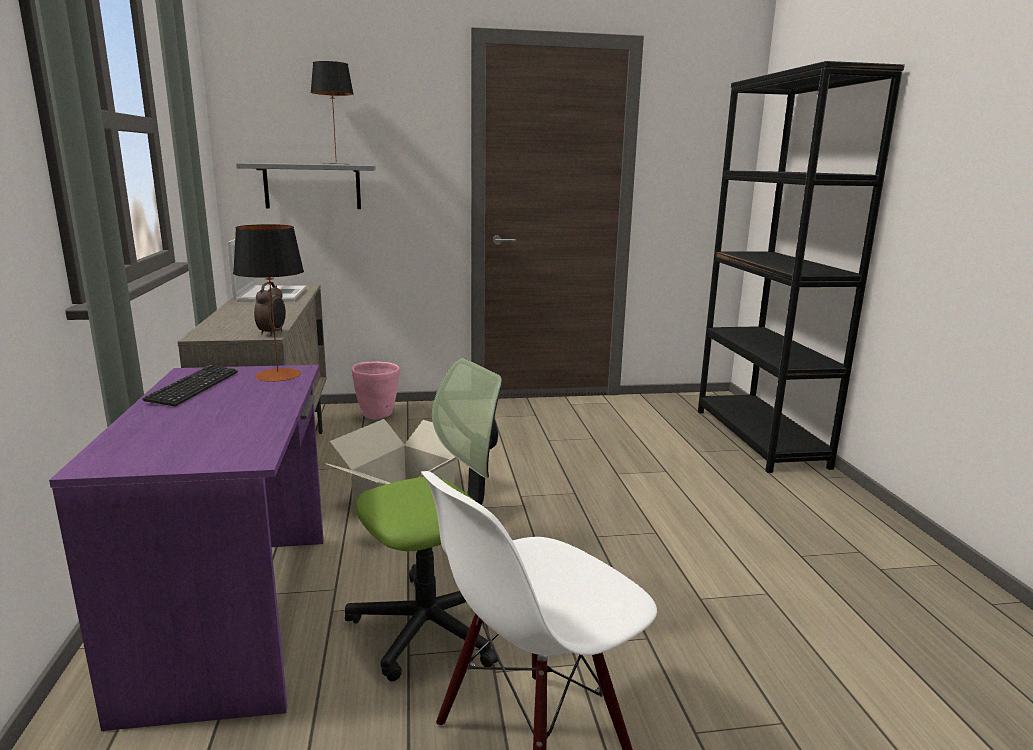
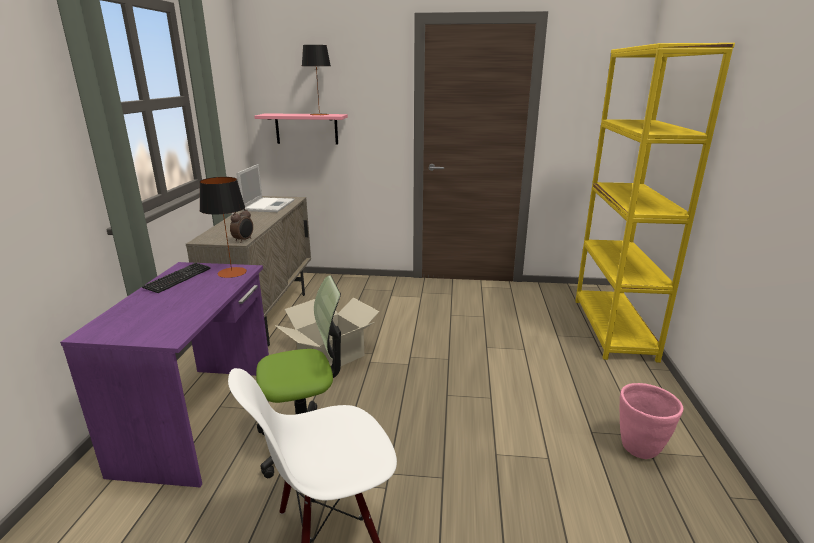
camera: 15 degrees right, 5 degrees up
(312, 186) = (306, 129): grey shelf -> pink shelf
(377, 415) = (345, 284): pink planter -> pink planter (640, 448)
(759, 438) = (613, 328): black bookcase -> yellow bookcase

